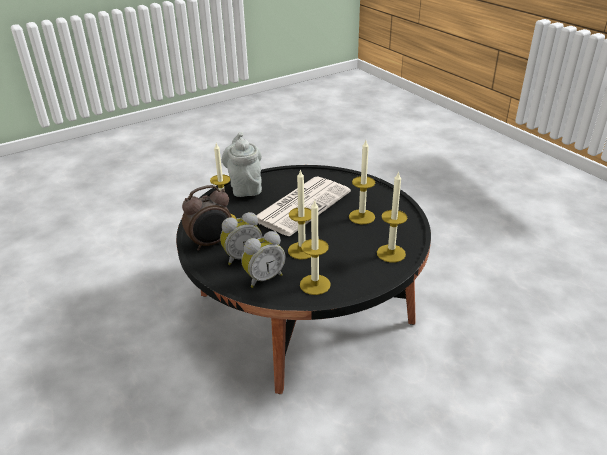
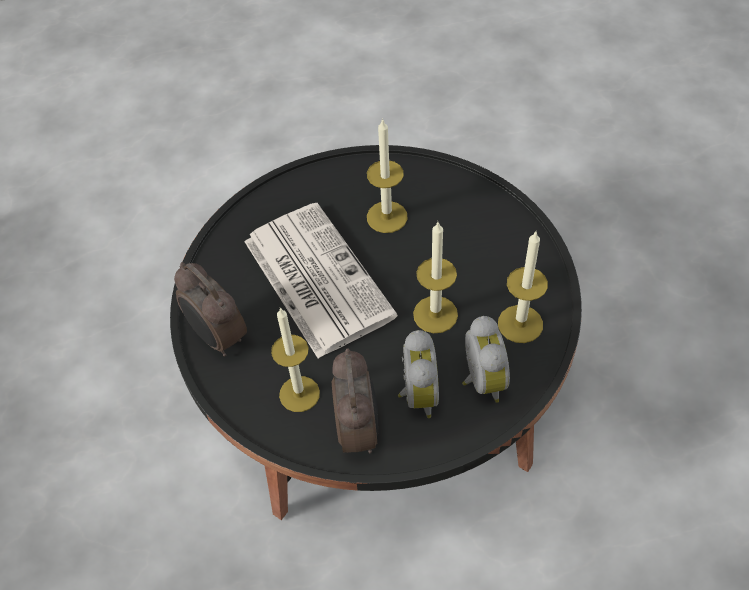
camera: 65 degrees left, 20 degrees up
(245, 187) = (218, 337): grey teapot -> alarm clock
(391, 253) = (488, 218): candle -> none

